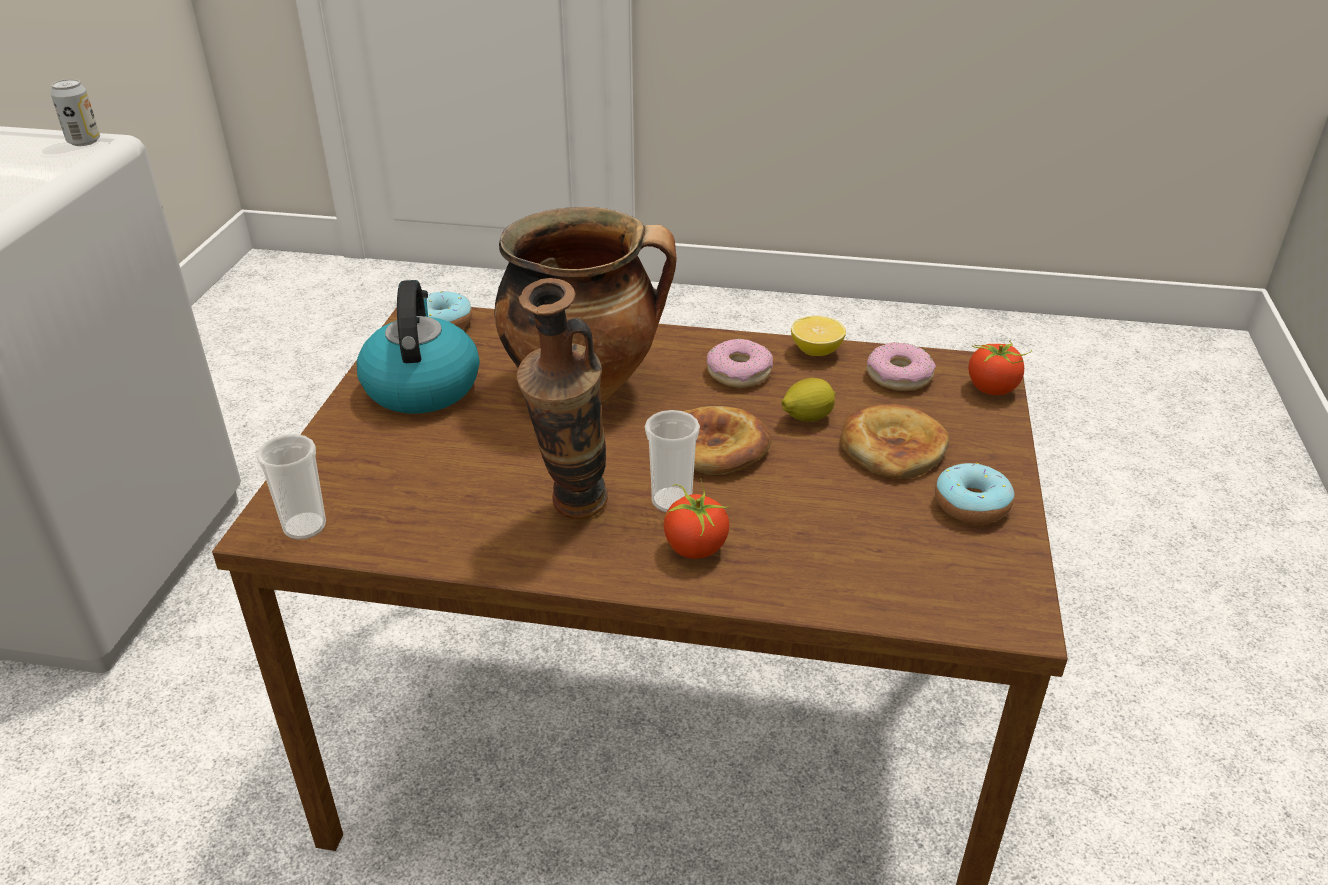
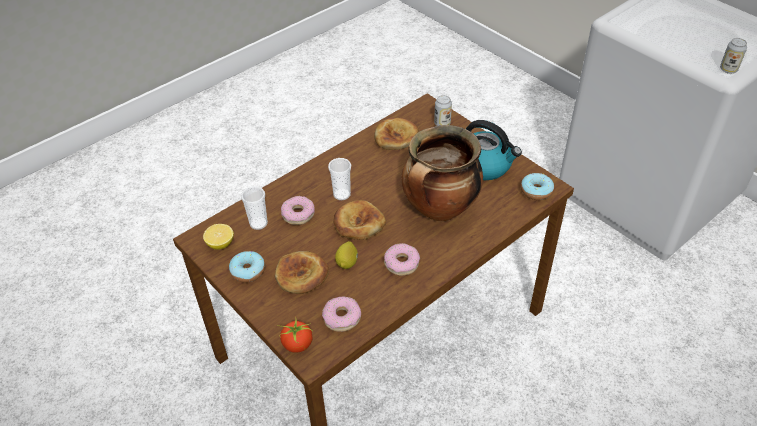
camera: 130 degrees right, 10 degrees up
(304, 527) = (419, 112): cup -> cup (258, 223)
(326, 479) = (442, 123): none -> can
(425, 518) = (396, 136): none -> bread
(572, 514) = (361, 168): vase -> none
(695, 548) = (313, 187): tomato -> none
(784, 525) = (298, 214): none -> donut
(816, 351) = (391, 302): lemon -> lemon (220, 244)

